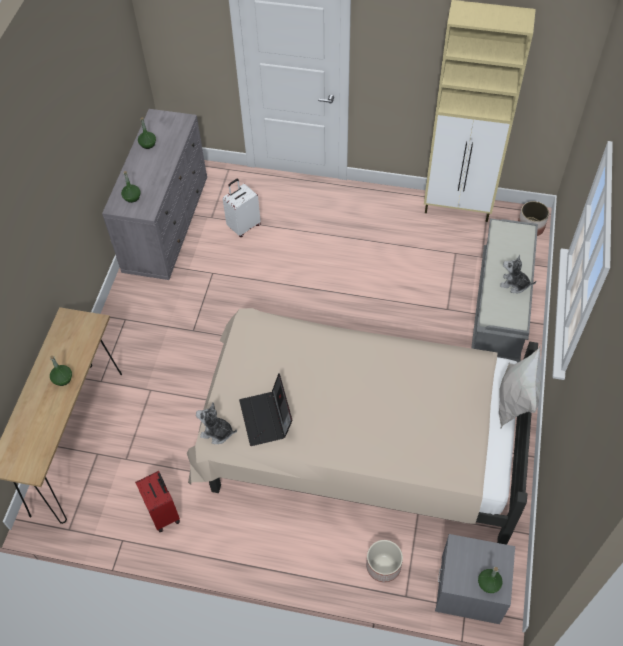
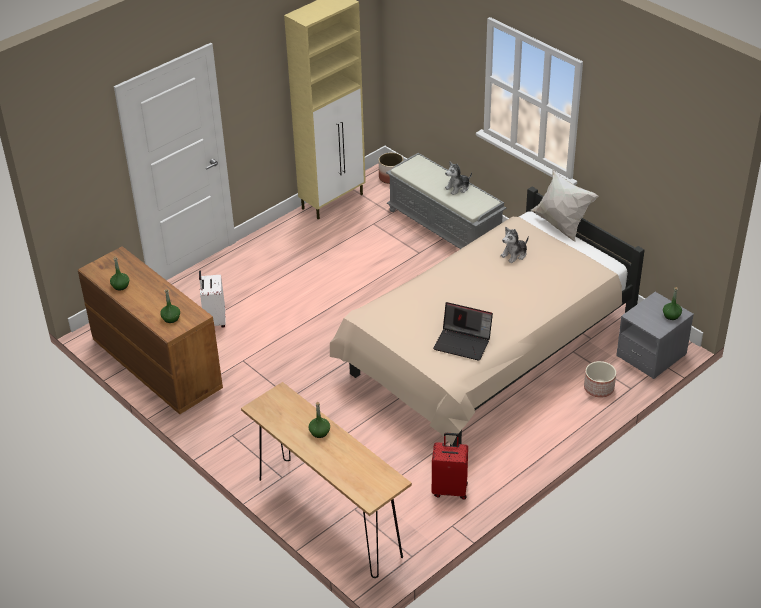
camera: 55 degrees left, 15 degrees down
(167, 224) = (156, 365): grey dresser -> brown dresser
(217, 432) = (449, 374): plush toy -> plush toy (514, 254)

